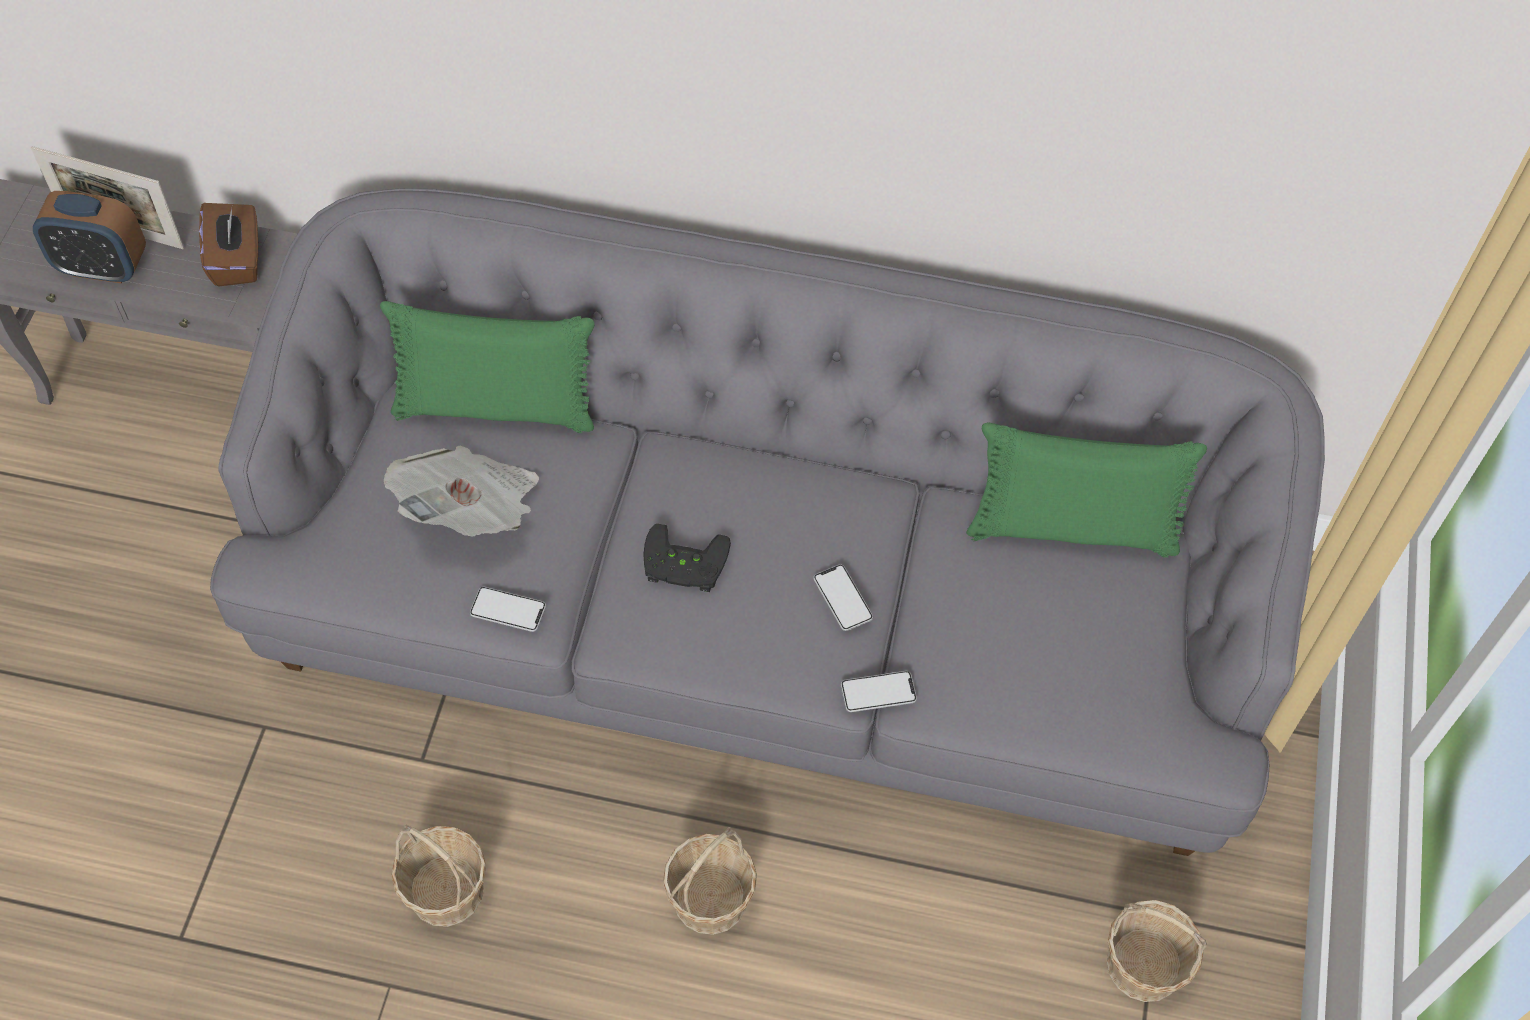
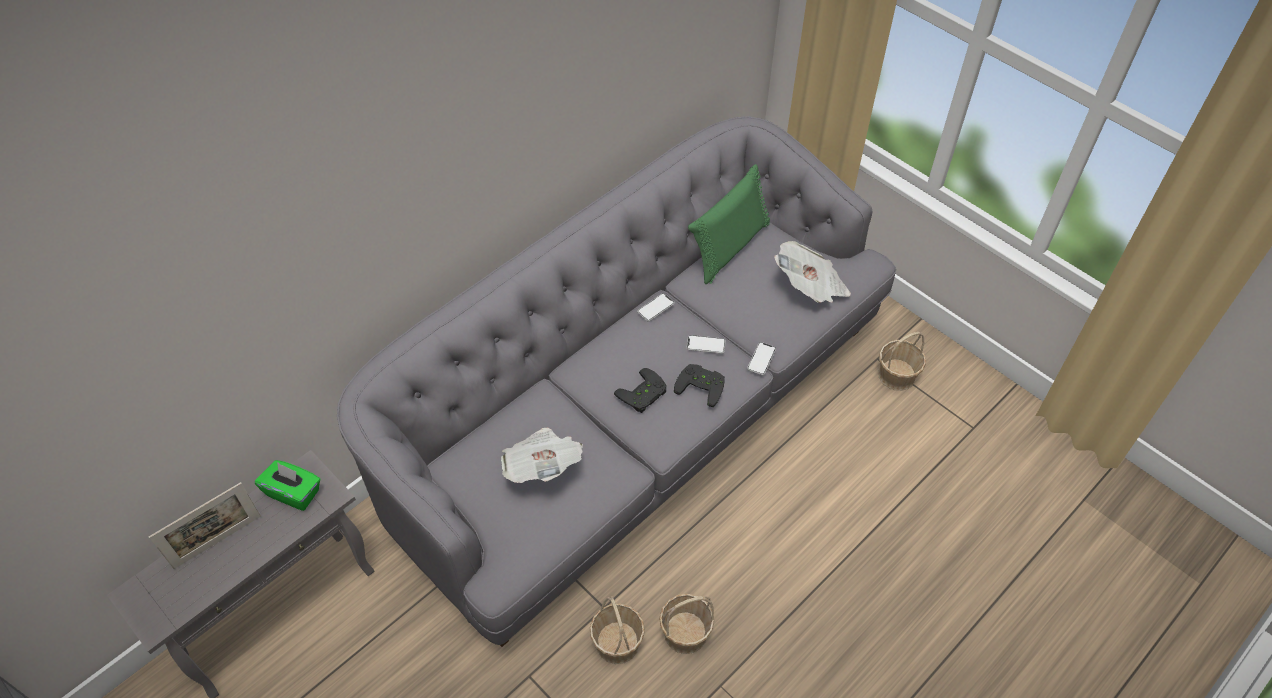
camera: 55 degrees left, 5 degrees down
(103, 267) = (235, 563): alarm clock -> none
(237, 260) = (294, 492): brown tissue box -> green tissue box
(496, 406) = (485, 426): green pillow -> none
(508, 610) = (612, 480): phone -> phone (655, 308)
(711, 898) = (764, 518): basket -> basket (617, 642)
(759, 633) = (702, 385): none -> black game controller
(1083, 688) = (810, 287): none -> newspaper

